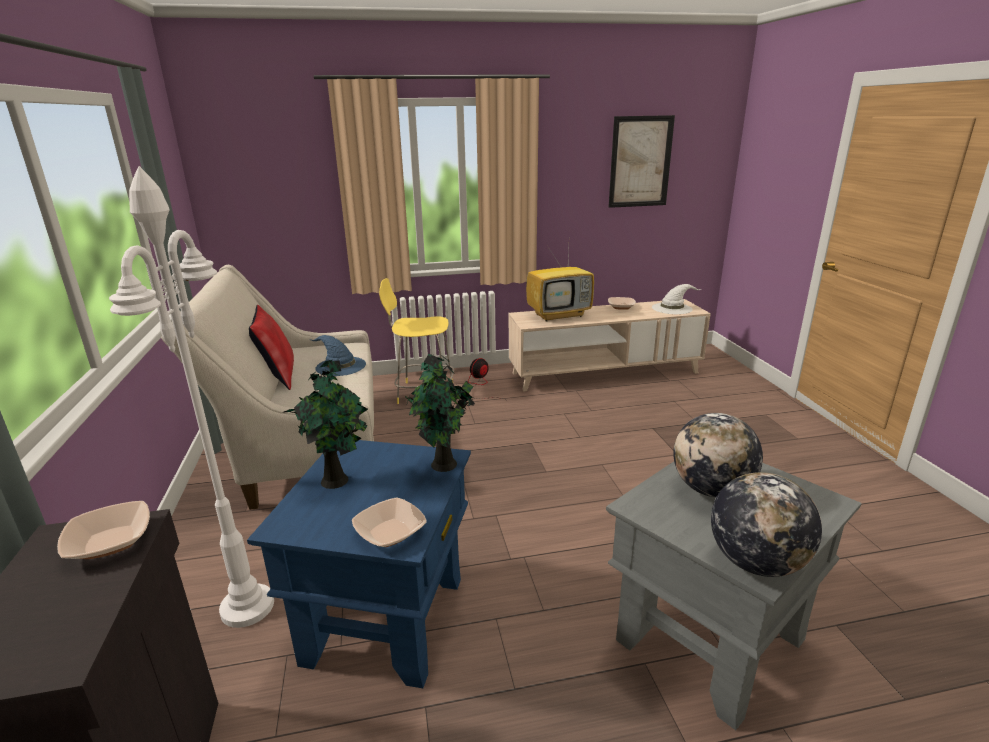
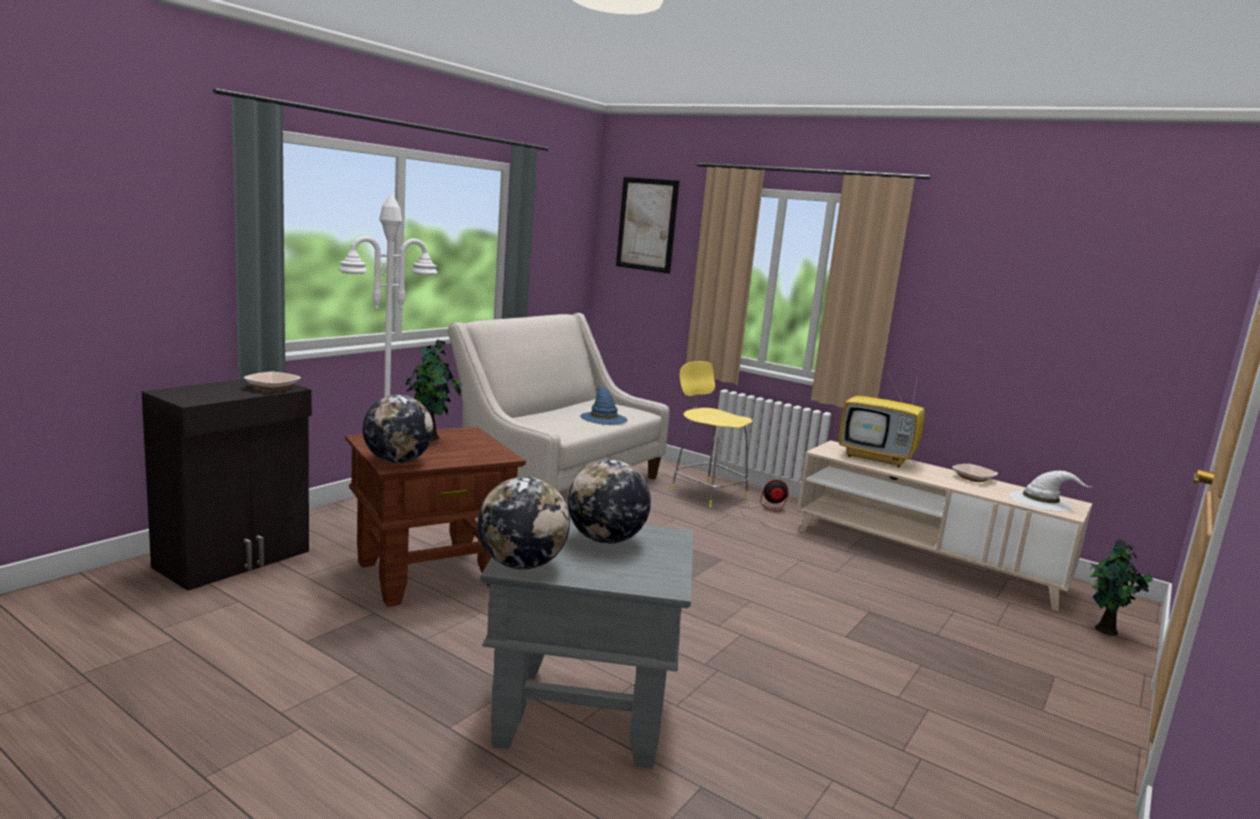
camera: 45 degrees right, 10 degrees down
(278, 376) = (553, 408): red pillow -> none
(387, 619) = (430, 574): blue side table -> brown side table
(390, 532) = (397, 461): bowl -> globe
(444, 466) = (492, 457): potted plant -> potted plant (1106, 631)
(640, 162) = (1058, 295): picture -> picture (647, 224)

